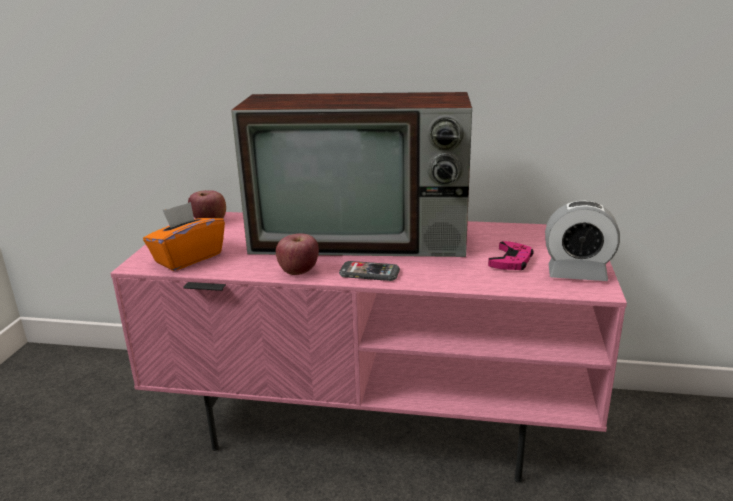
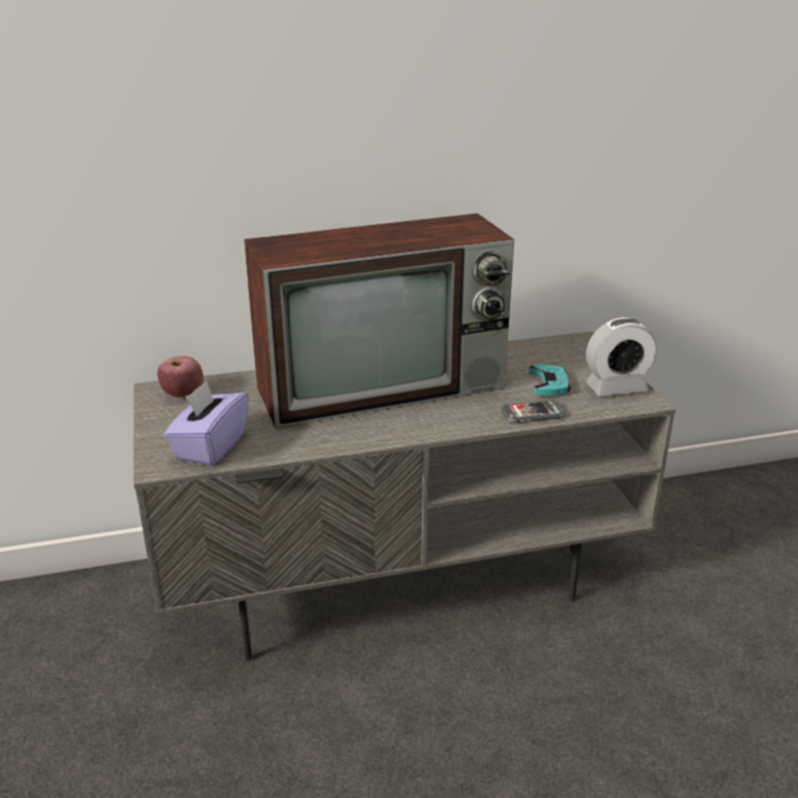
camera: 25 degrees left, 5 degrees up
(188, 258) = (210, 446): orange tissue box -> purple tissue box
(298, 271) = (353, 437): apple -> none
(369, 273) = (428, 425): phone -> phone (532, 414)
(374, 418) = (399, 577): pink tv stand -> grey tv stand
(511, 261) = (549, 385): pink game controller -> turquoise game controller

